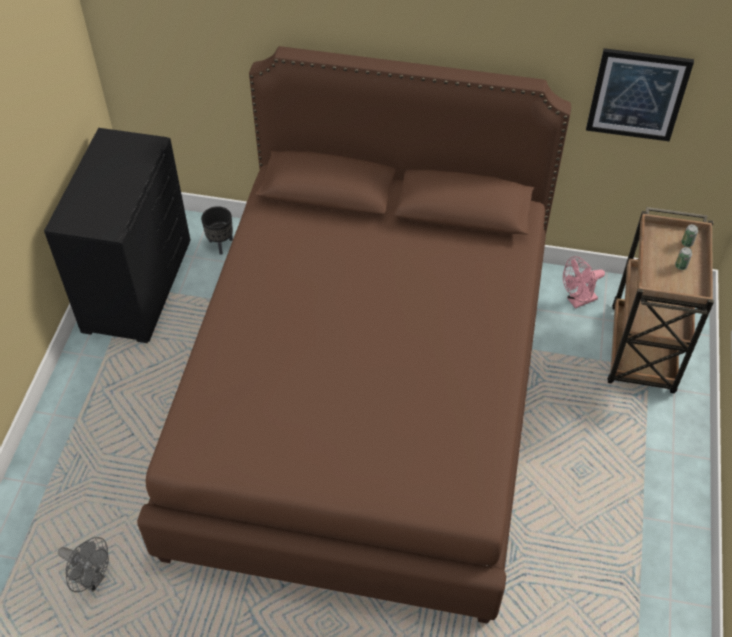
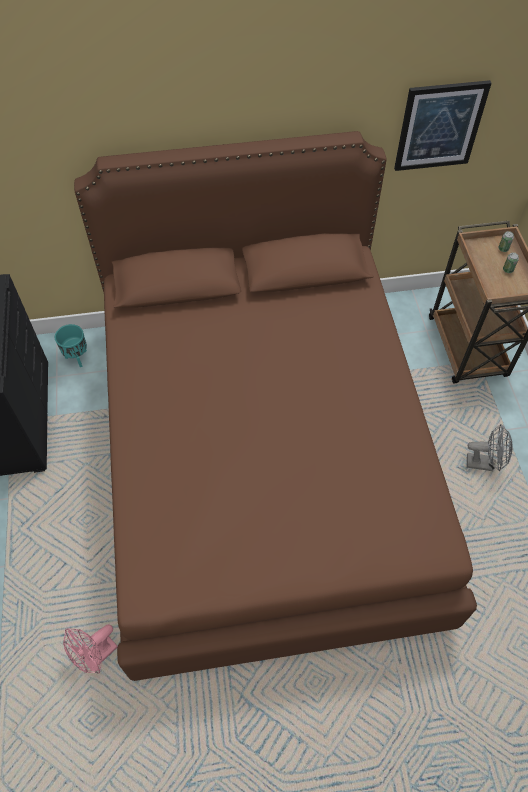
camera: 20 degrees left, 5 degrees up
(91, 579) = (81, 721): grey fan -> grey fan (484, 463)
(221, 244) = (78, 358): black planter -> turquoise planter
(578, 301) = (400, 321): pink fan -> pink fan (96, 656)

